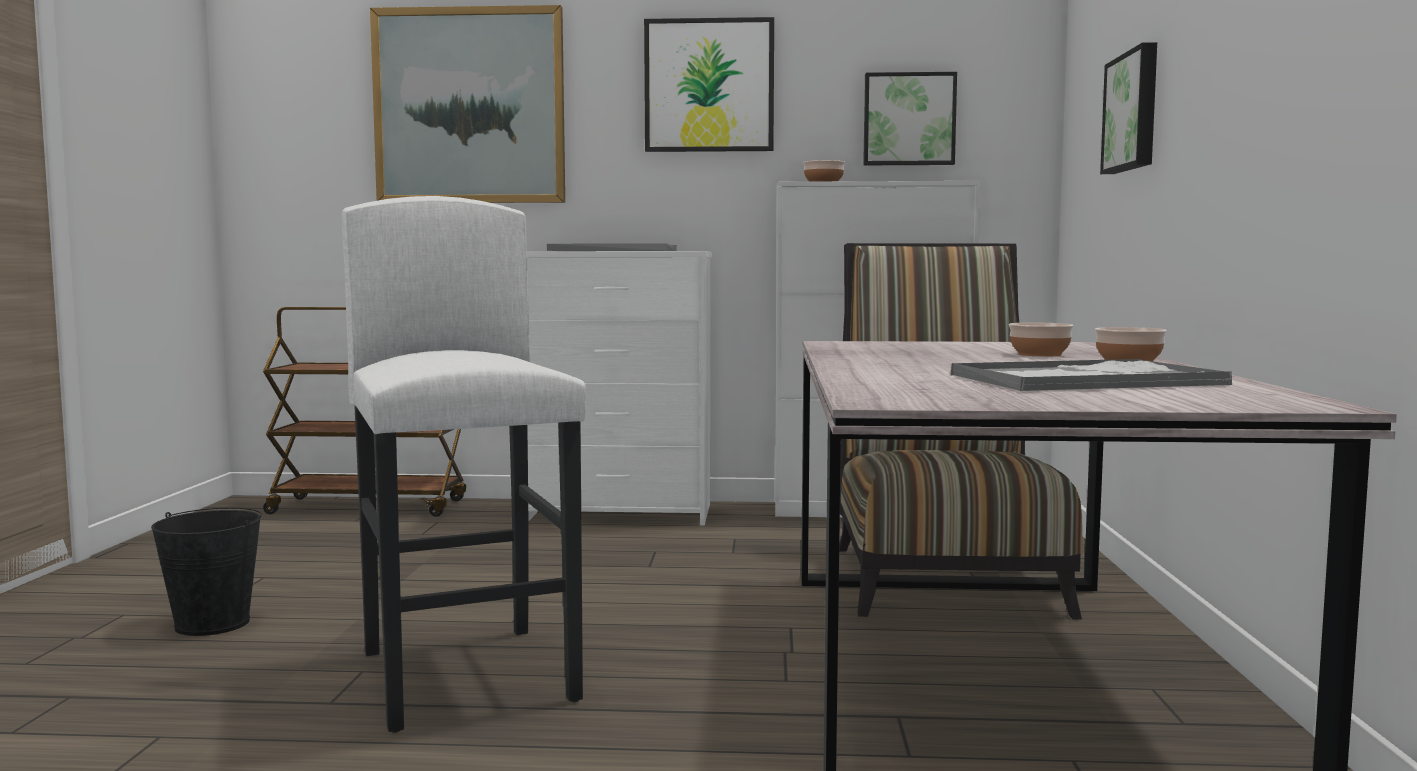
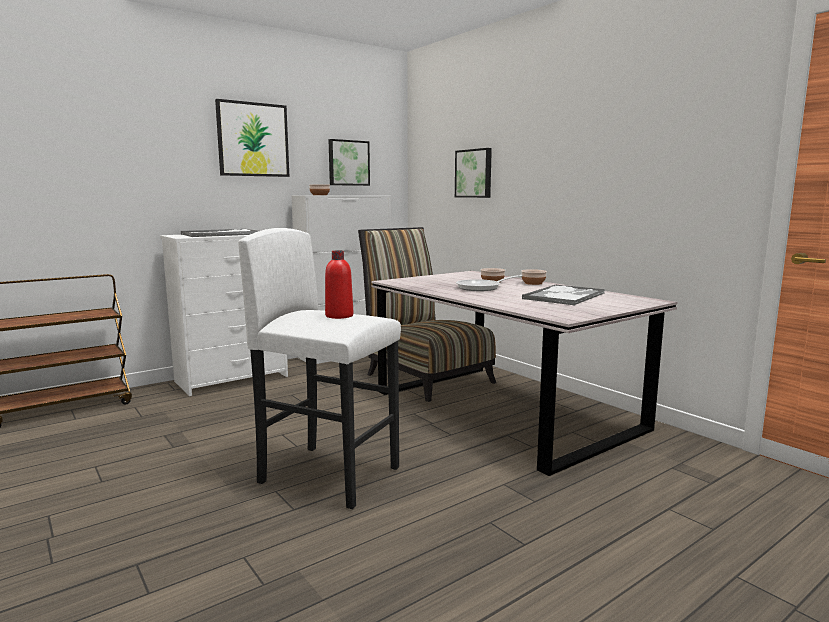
camera: 40 degrees left, 5 degrees up
(212, 624) = (129, 499): black bucket -> none
(465, 356) = (339, 316): none -> red bottle
(469, 106) = (104, 143): picture -> none
(962, 359) = (482, 288): none -> frying pan

